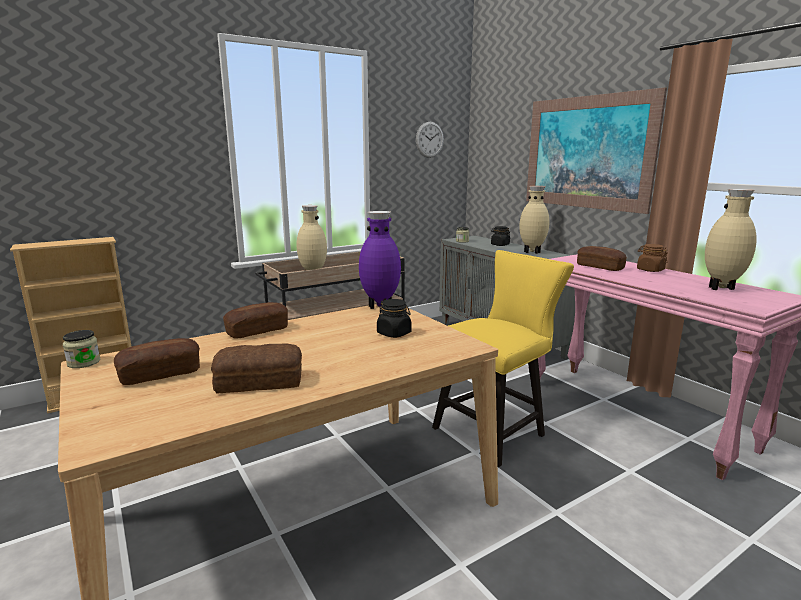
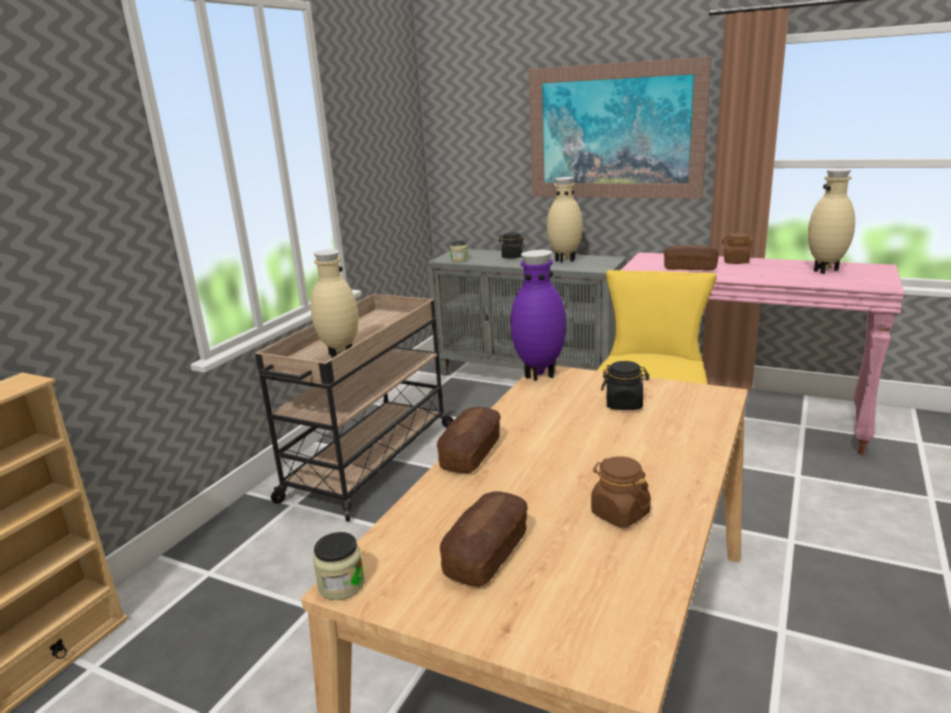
camera: 30 degrees left, 5 degrees up
(260, 382) = (619, 513): bread -> brown jar
(429, 139) = (387, 125): wall clock -> none

